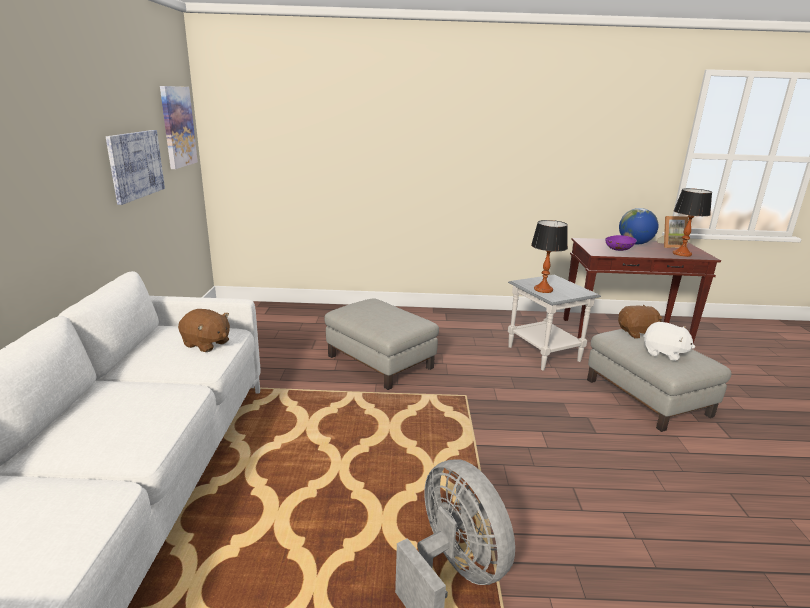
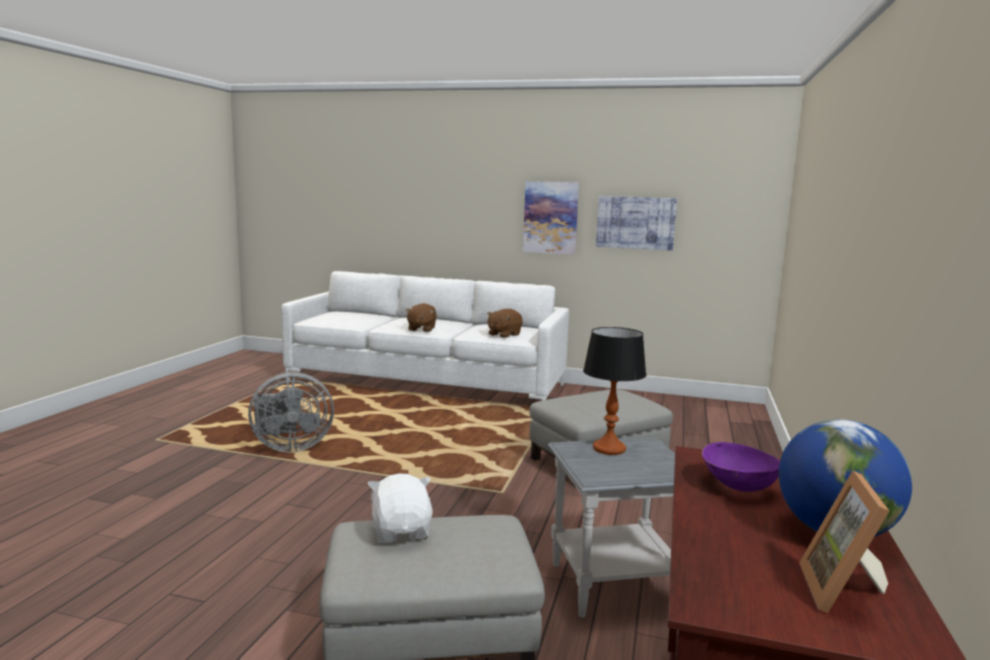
camera: 105 degrees right, 10 degrees down
(177, 126) = (733, 200): picture -> picture (550, 217)
(637, 333) = (485, 538): brown plush toy -> brown plush toy (421, 329)
(664, 353) = (402, 531): white plush toy -> white plush toy turned 120 degrees clockwise
(682, 254) = (729, 568): table lamp -> none

